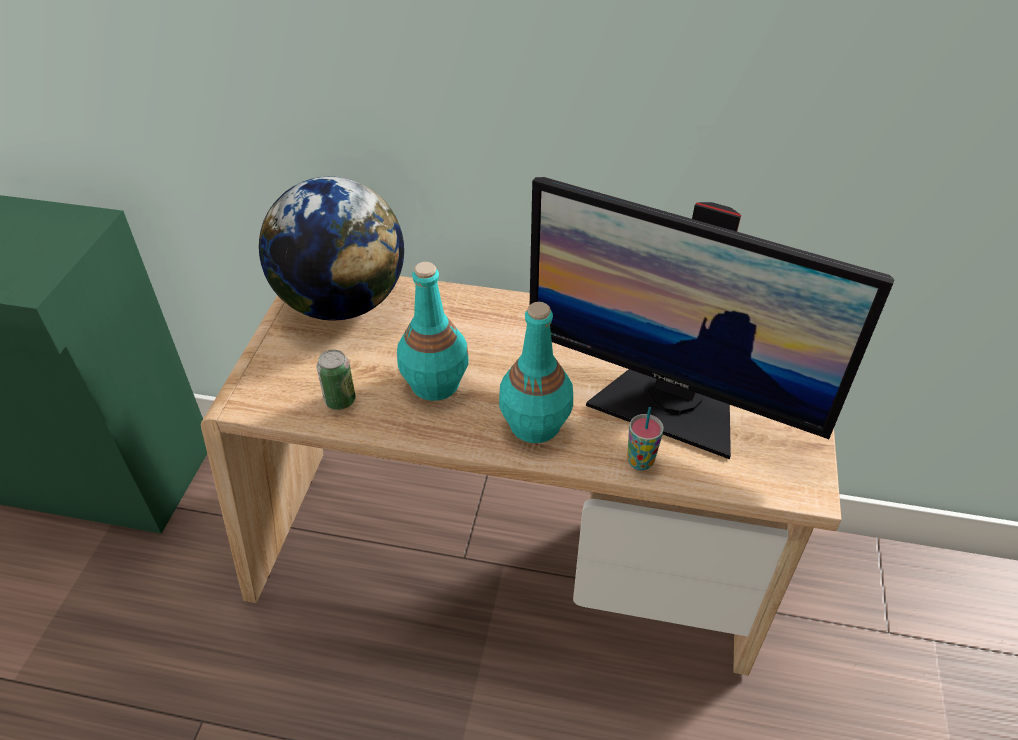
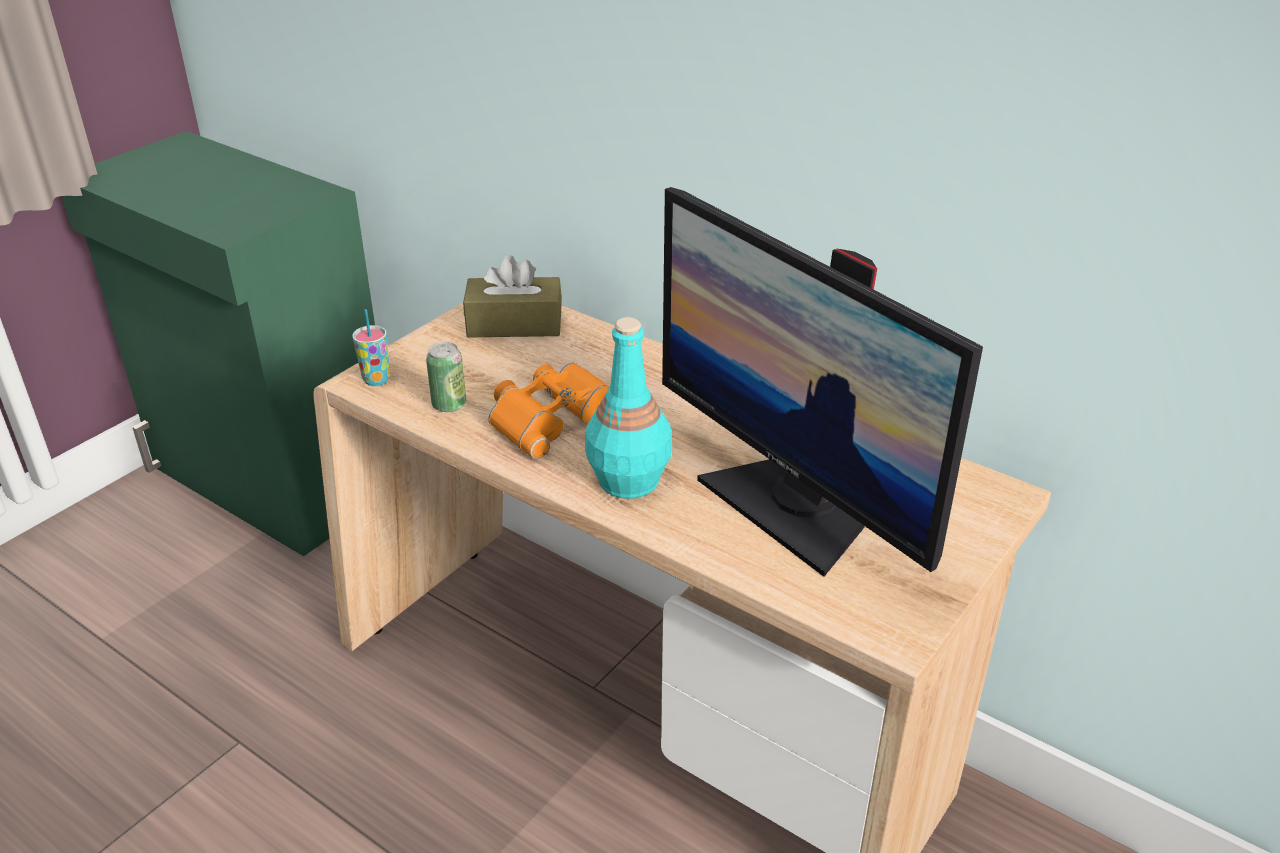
camera: 25 degrees right, 10 degrees down
(342, 302) = (514, 324): globe -> brown tissue box
(435, 383) = (553, 416): turquoise bottle -> orange binoculars
(640, 461) = (717, 547): cup -> cup (376, 380)

